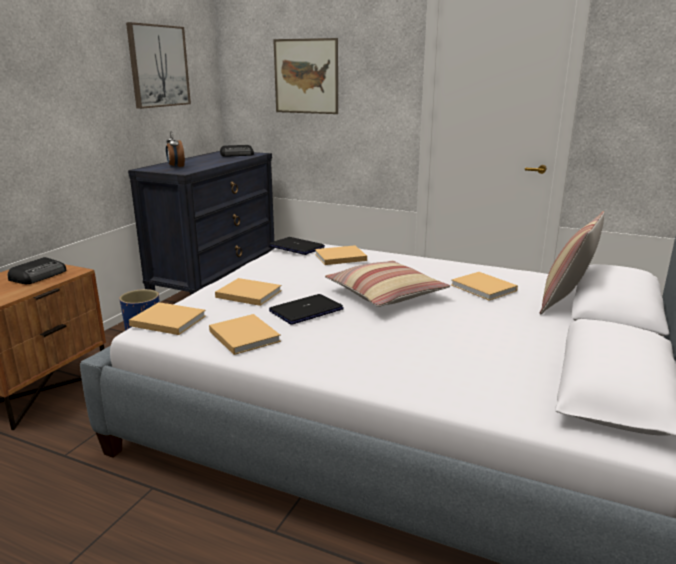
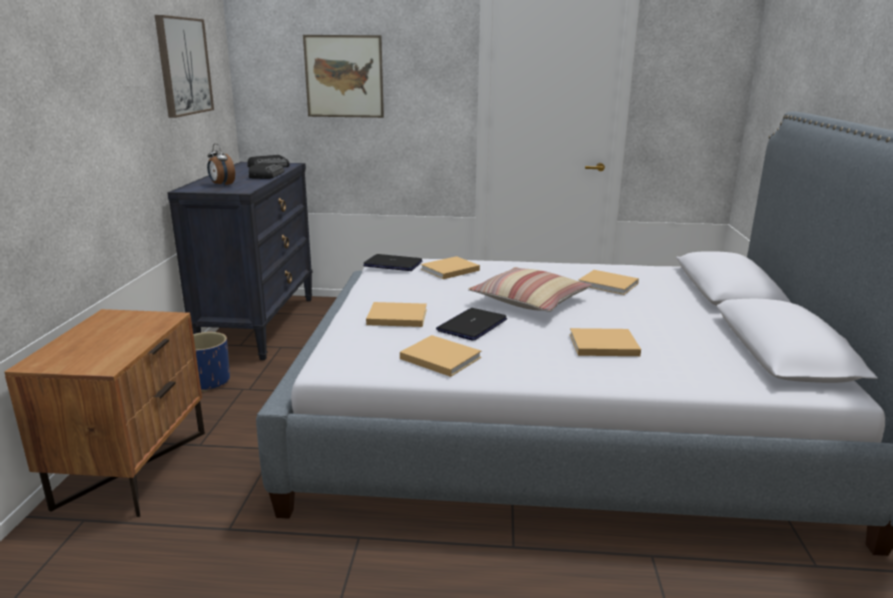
camera: 20 degrees left, 0 degrees up
(39, 275) = (129, 327): radio -> radio (267, 175)
(166, 320) = (341, 355): beige book -> beige book (601, 345)
(565, 301) = (684, 288): pillow -> none

